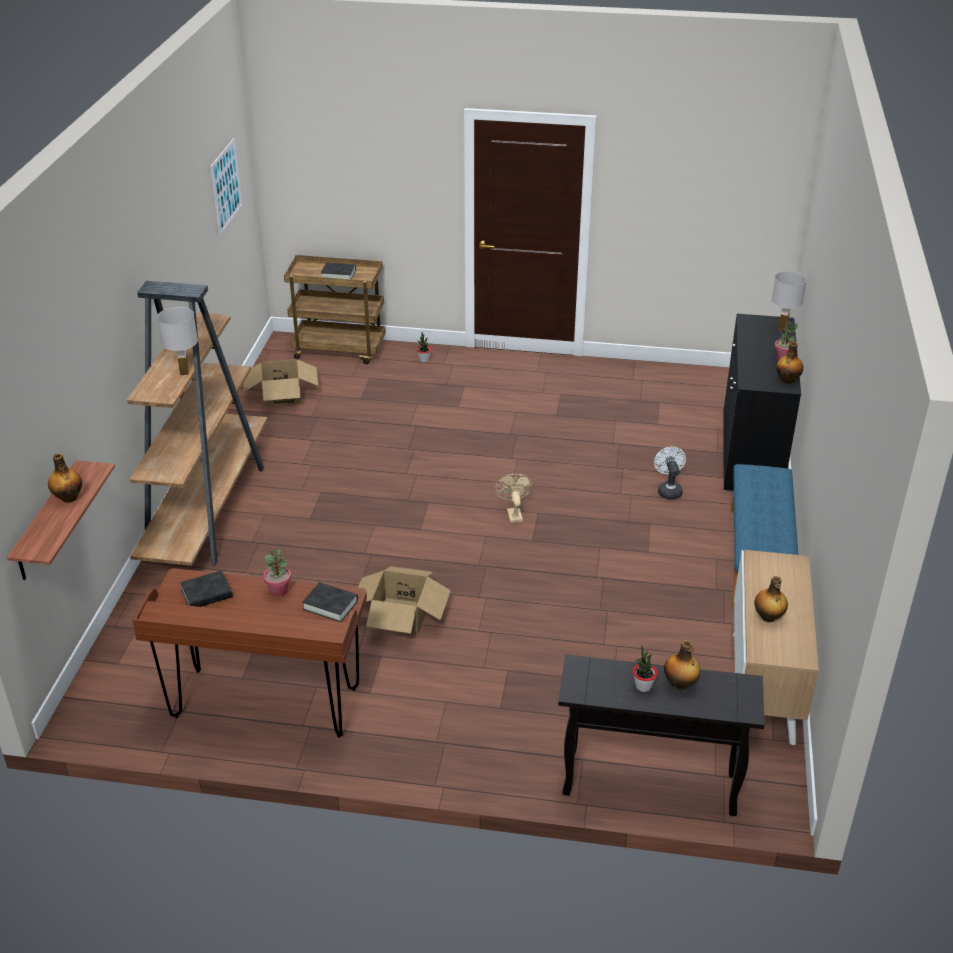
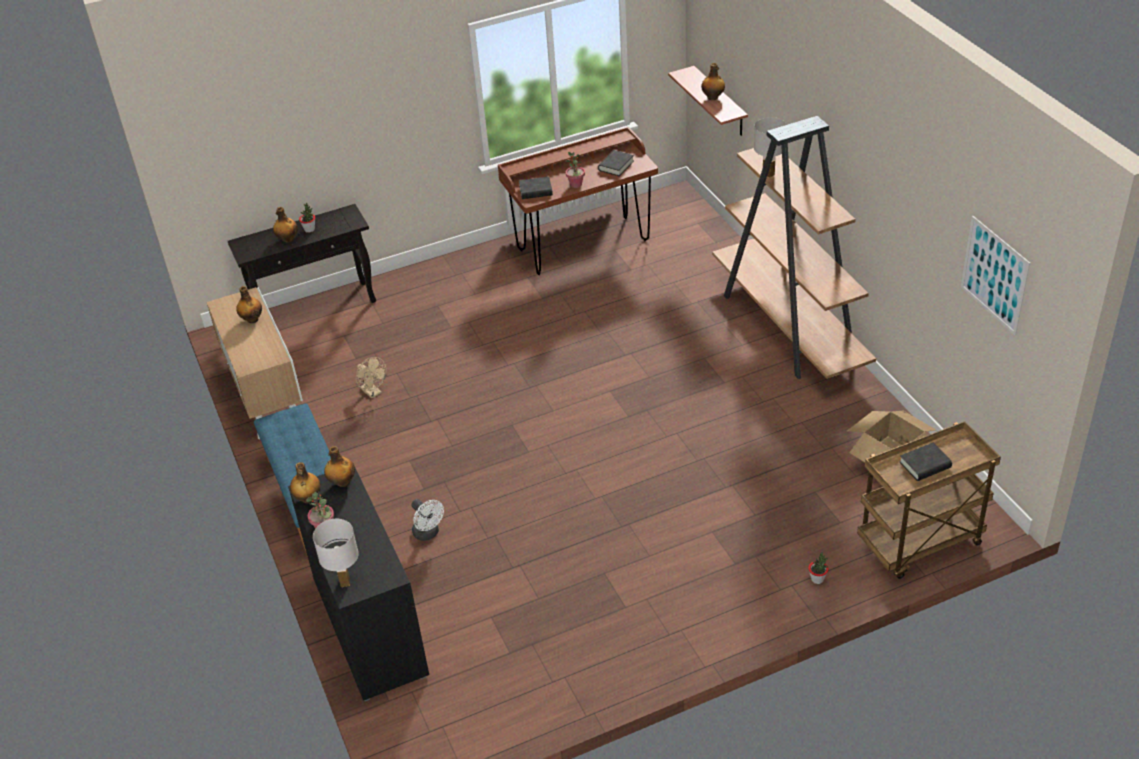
camera: 150 degrees right, 5 degrees up
(400, 615) = (556, 326): cardboard box -> none
(513, 513) = (548, 441): beige fan -> beige fan (373, 392)
(754, 380) = (342, 482): none -> bottle

